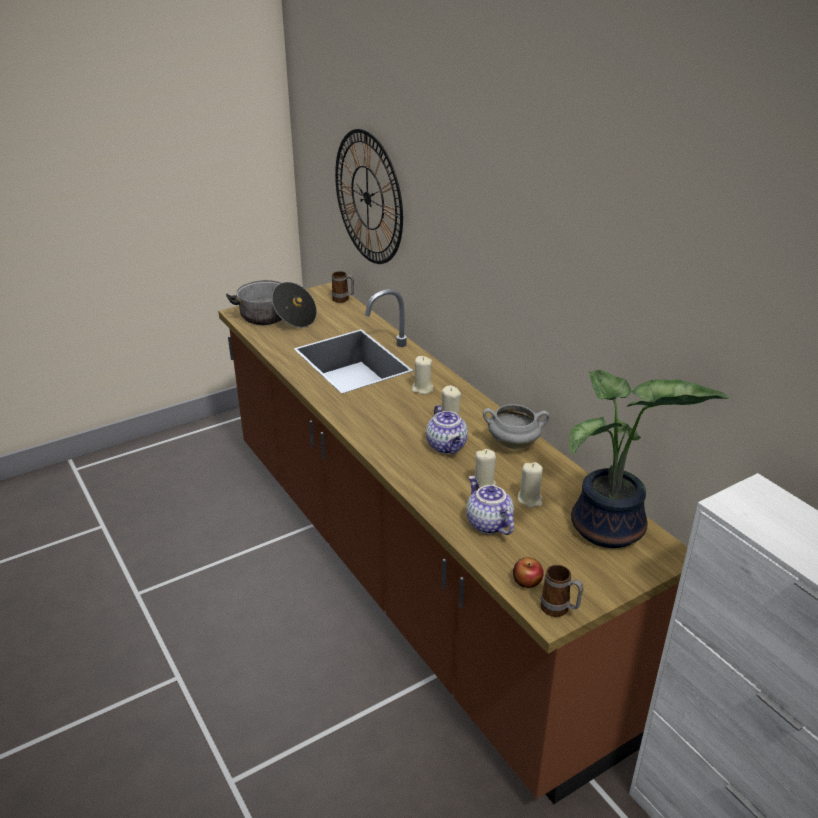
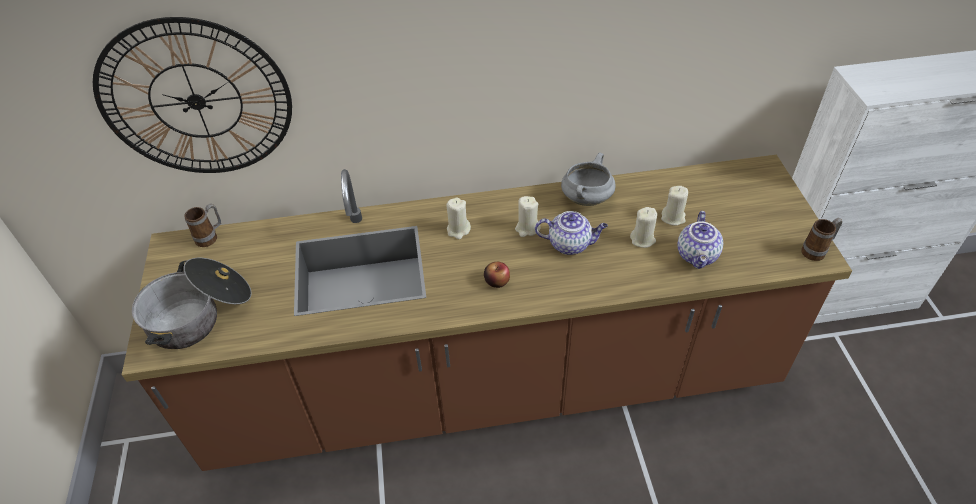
camera: 65 degrees left, 15 degrees up
(487, 524) = (698, 256): teapot -> teapot turned 75 degrees counterclockwise
(527, 581) = (779, 257): apple -> apple (497, 281)
(609, 531) = (730, 188): potted plant -> none

